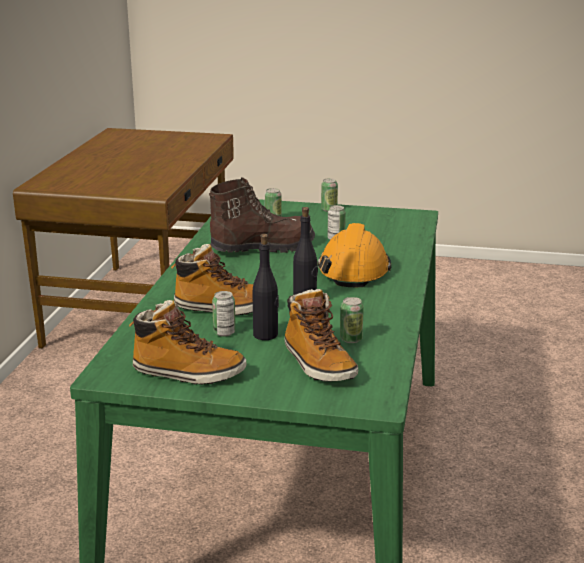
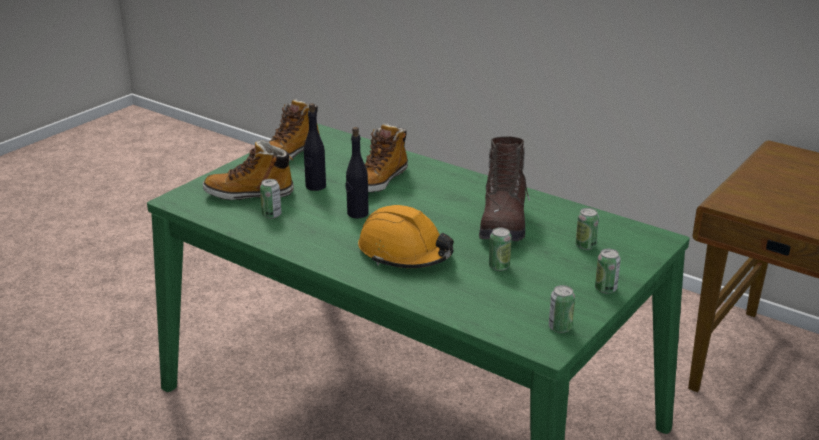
camera: 115 degrees right, 5 degrees up
(224, 332) = (335, 173): can -> can (560, 327)

